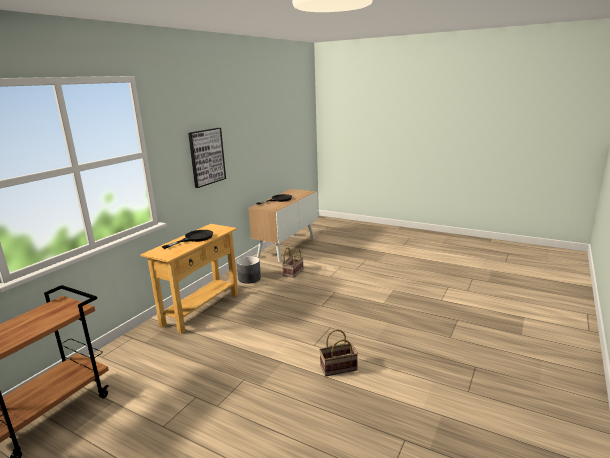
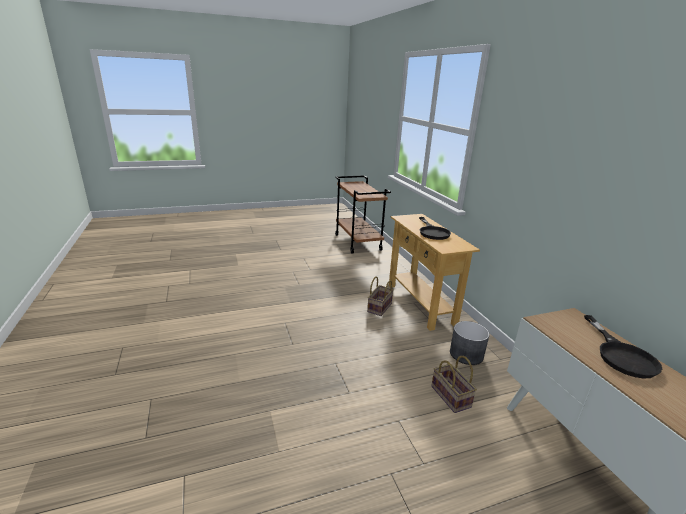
camera: 130 degrees right, 5 degrees up
(206, 157) = (538, 173): picture -> none
(338, 368) = (245, 316): basket -> basket (379, 307)

